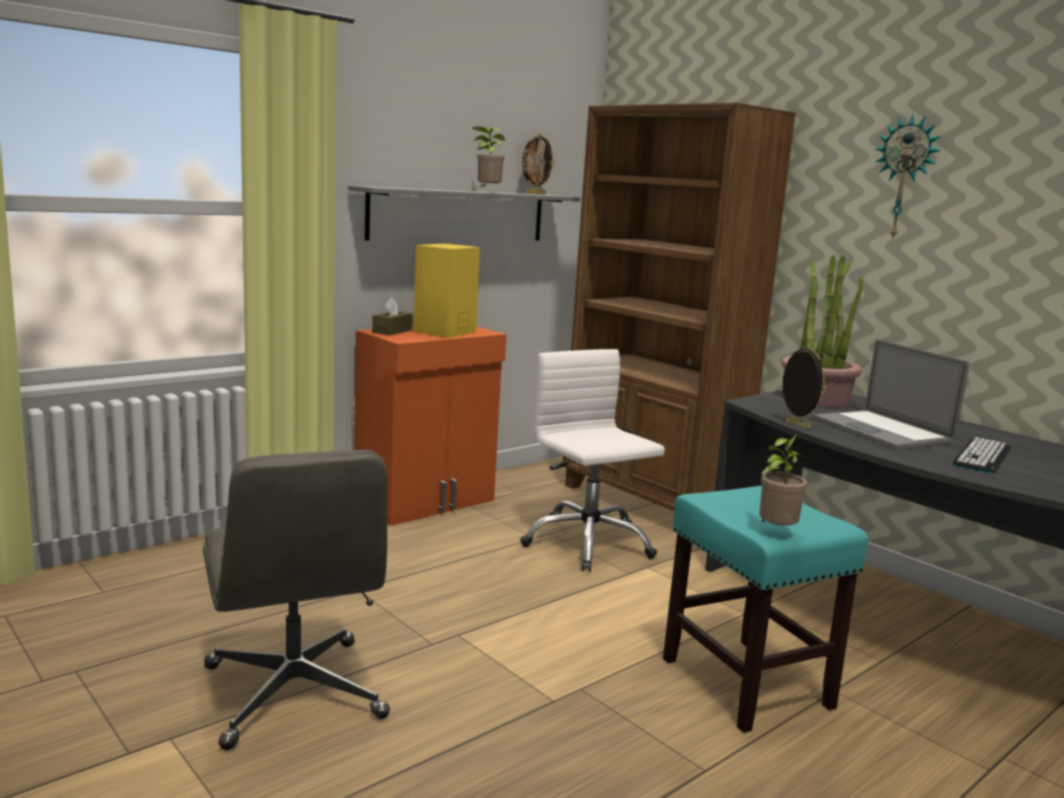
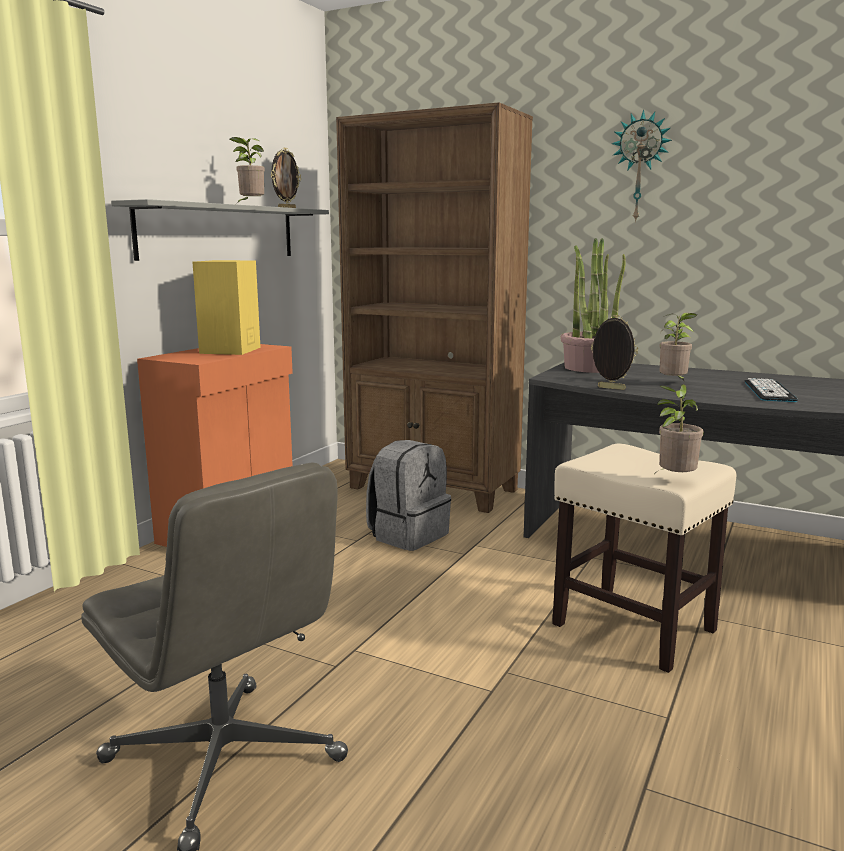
camera: 20 degrees left, 0 degrees up
(392, 331) = (177, 355): brown tissue box -> none
(587, 543) = (408, 535): white office chair -> grey backpack
(744, 682) = (631, 627): turquoise stool -> beige stool
(880, 430) = (674, 383): laptop -> potted plant

